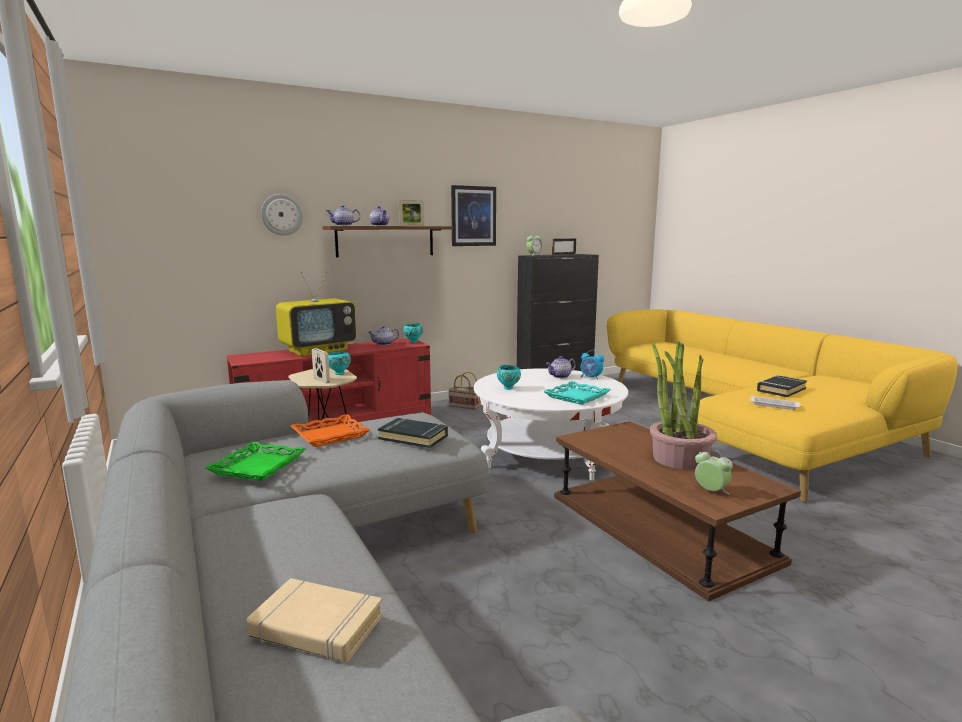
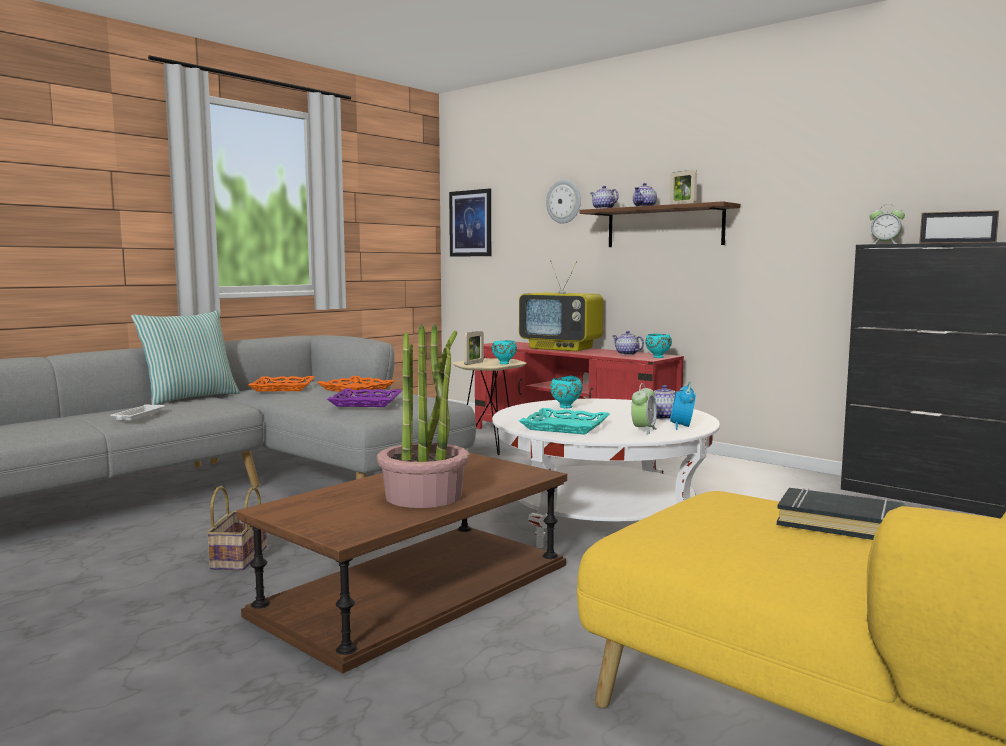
camera: 70 degrees right, 5 degrees down
(198, 531) = (189, 398): none -> pillow
(258, 467) = (282, 388): green tray -> orange tray
(316, 627) = (60, 422): beige book -> none
(413, 437) = (366, 402): black book -> purple tray
(464, 406) = (722, 467): basket -> basket (238, 557)
(473, 216) = (793, 185): picture -> picture (470, 223)
(711, 491) = (316, 508): alarm clock -> alarm clock (643, 430)
(775, 405) = (697, 517): white tray -> white tray (137, 416)

